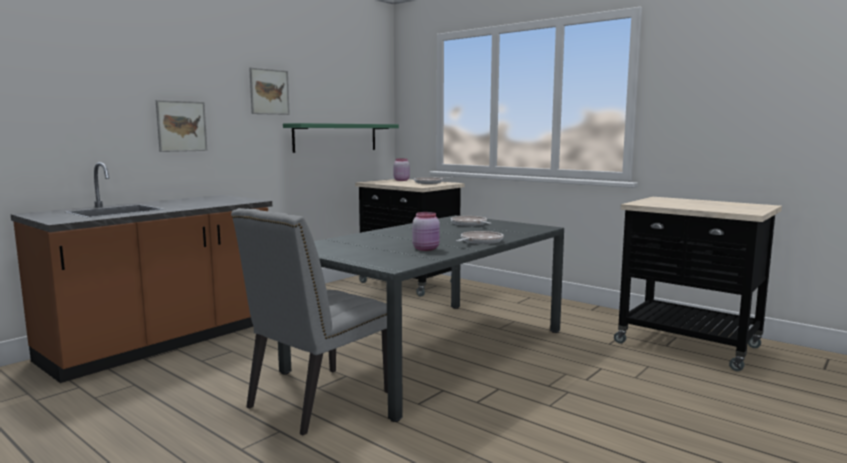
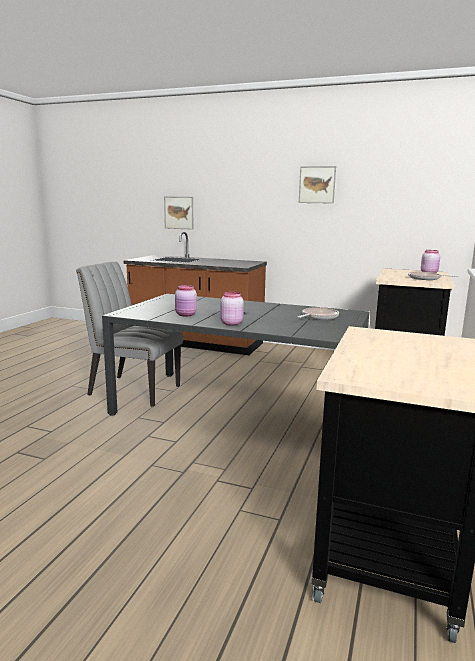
camera: 70 degrees right, 5 degrees up
(181, 126) = (244, 211): picture -> picture (179, 212)
(336, 137) = (386, 224): green shelf -> none
(479, 241) = (231, 323): frying pan -> pink jar

